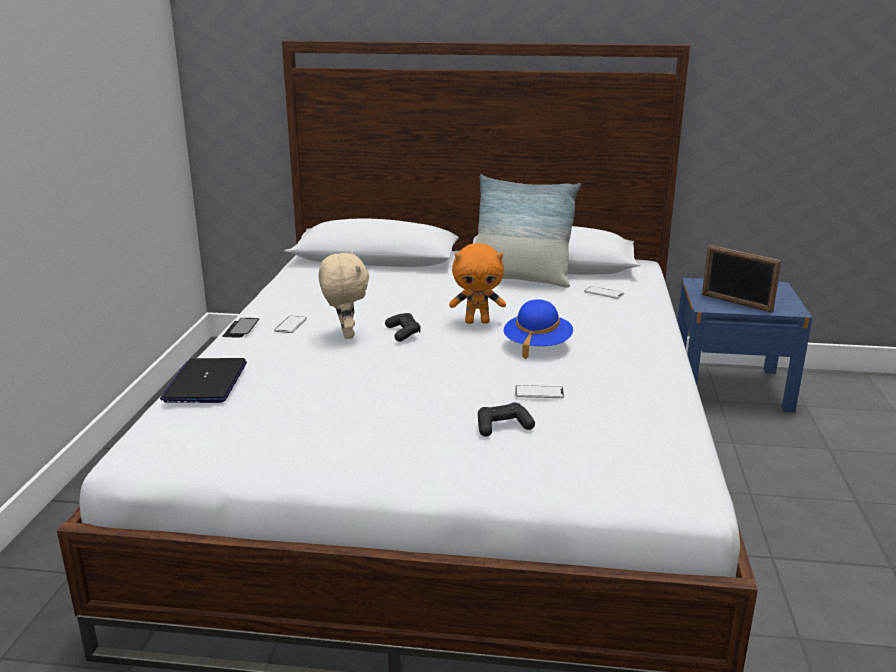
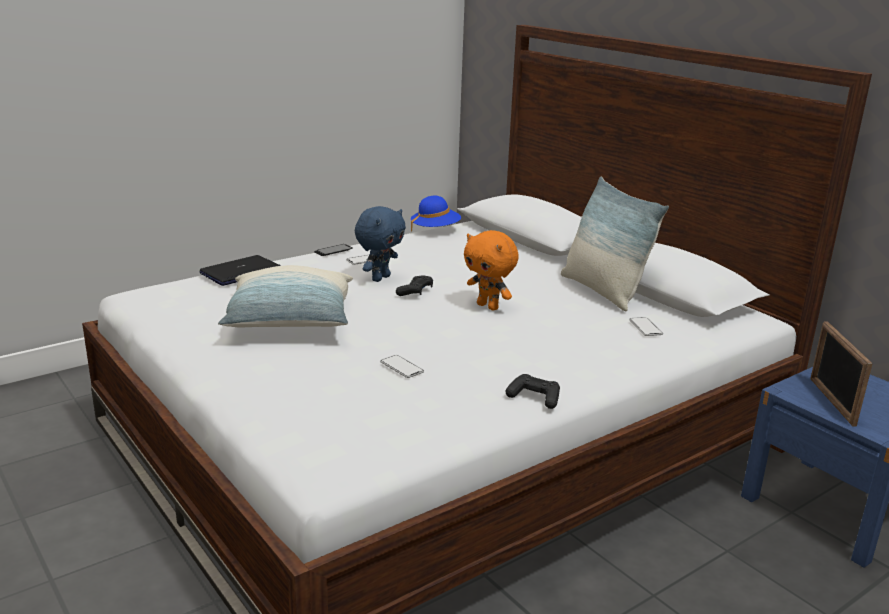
camera: 45 degrees right, 0 degrees up
(345, 334) = (380, 278): beige plush toy -> blue plush toy
(366, 402) = (290, 321): none -> pillow
(503, 427) = (327, 374): black game controller -> black game controller (534, 398)
(537, 345) = (485, 339): blue hat -> blue hat (435, 230)

